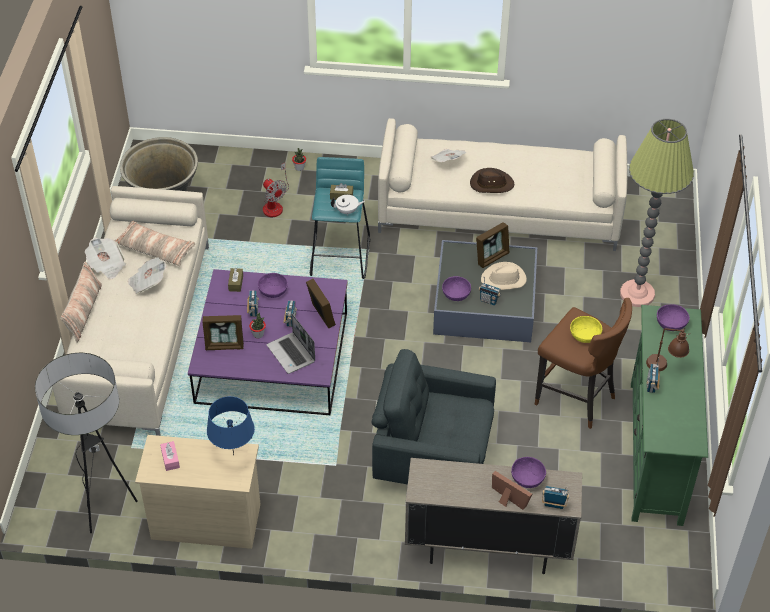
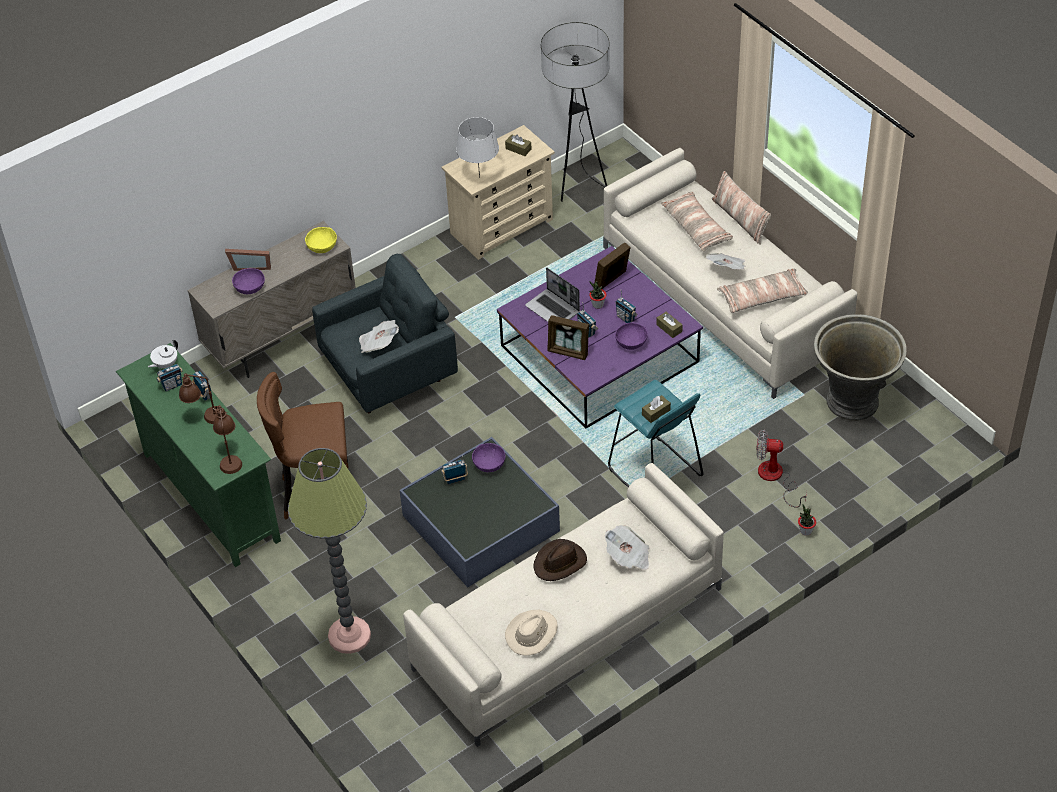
camera: 140 degrees right, 0 degrees up
(107, 265) = (776, 257): newspaper -> newspaper (378, 344)
(120, 329) = (696, 227): none -> pillow
(170, 459) = (518, 149): pink tissue box -> brown tissue box
(233, 455) = (479, 177): blue table lamp -> grey table lamp
(292, 354) = (553, 309): laptop -> laptop turned 150 degrees counterclockwise
(347, 211) = (632, 402): white teapot -> white teapot (165, 364)
(492, 257) = (495, 522): picture frame -> none
(504, 279) = (463, 508): beige hat -> beige hat (531, 634)
(554, 504) = (214, 284): radio -> radio (172, 385)
(584, 335) = (308, 430): yellow bowl -> yellow bowl (322, 247)
(671, 324) = (229, 457): purple bowl -> brown table lamp

